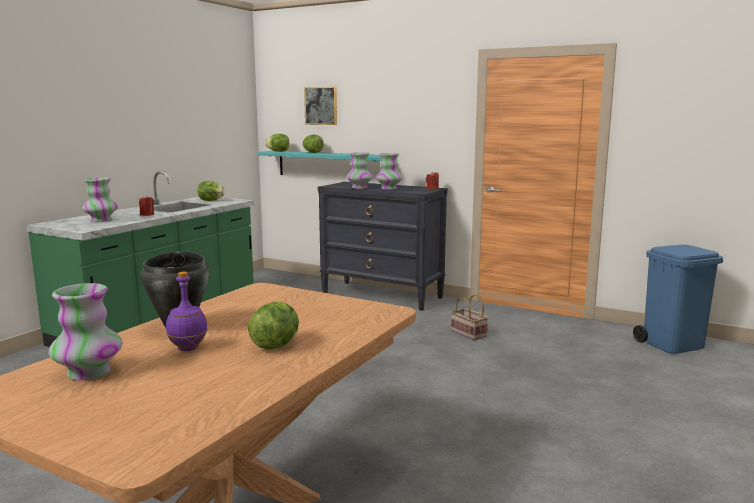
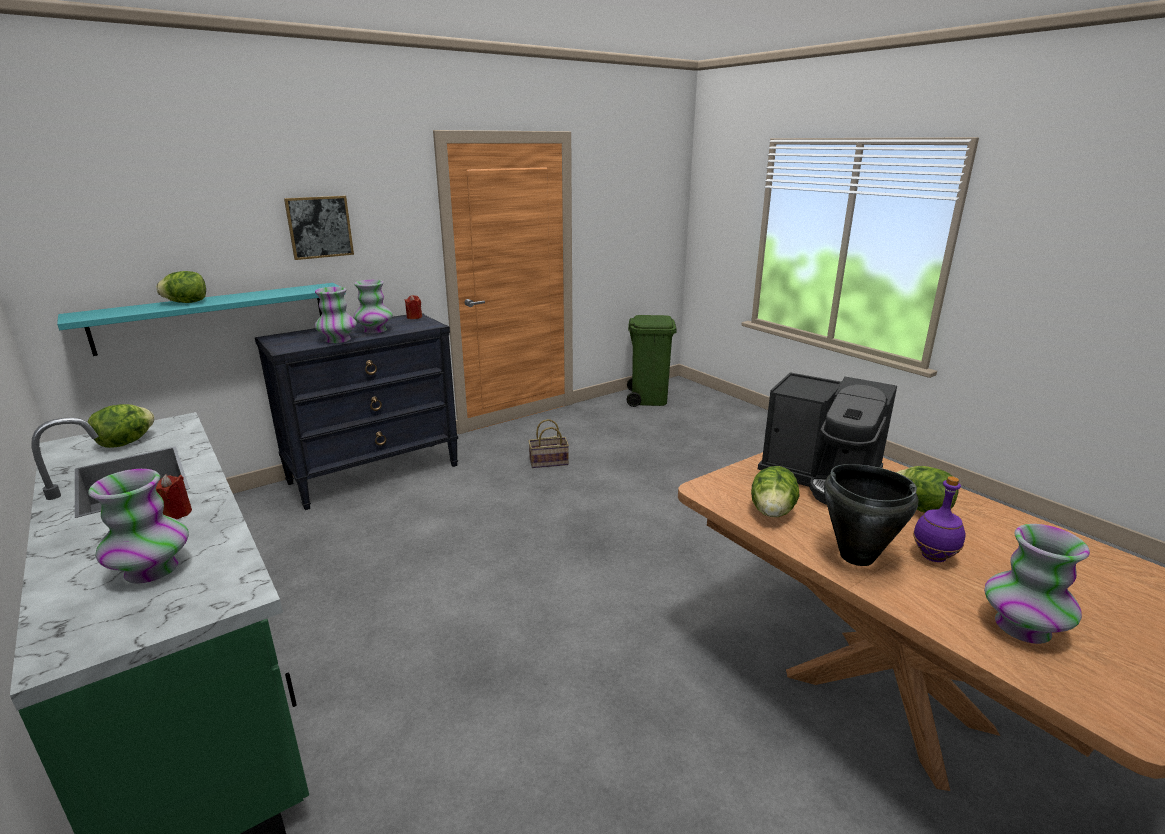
camera: 65 degrees left, 10 degrees up
(278, 151) = (102, 314): lettuce -> lettuce (772, 512)
(311, 314) = (821, 478): none -> coffee machine
(321, 105) = (170, 217): picture -> picture (319, 227)
(673, 344) = (648, 398): blue trash can -> green trash can

